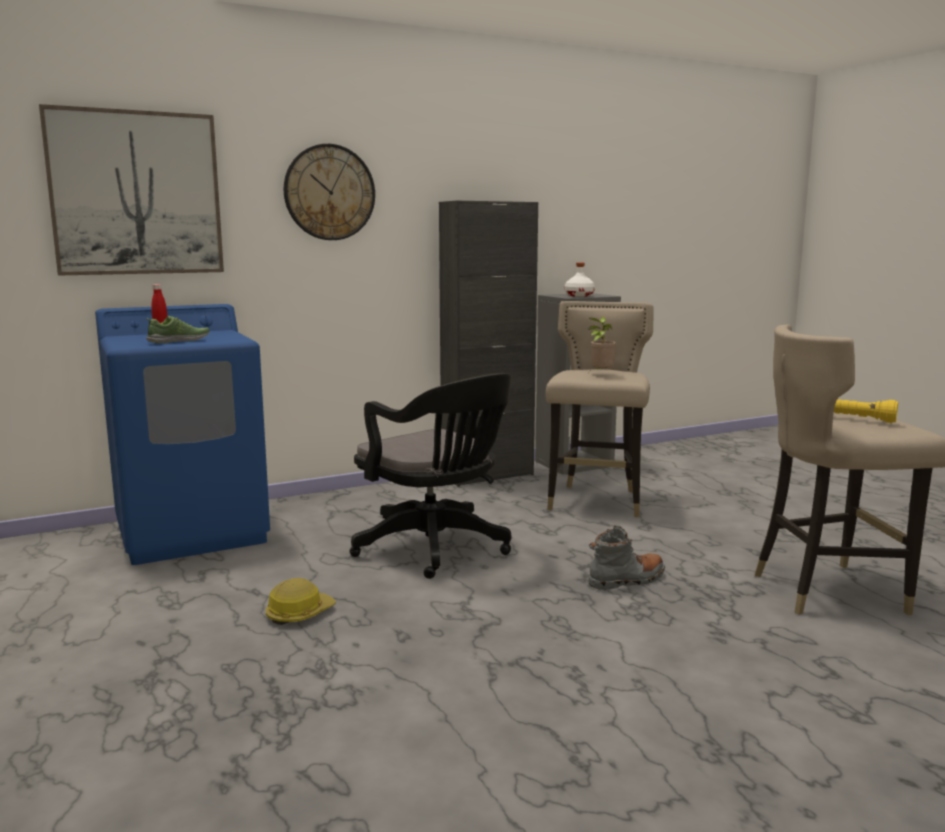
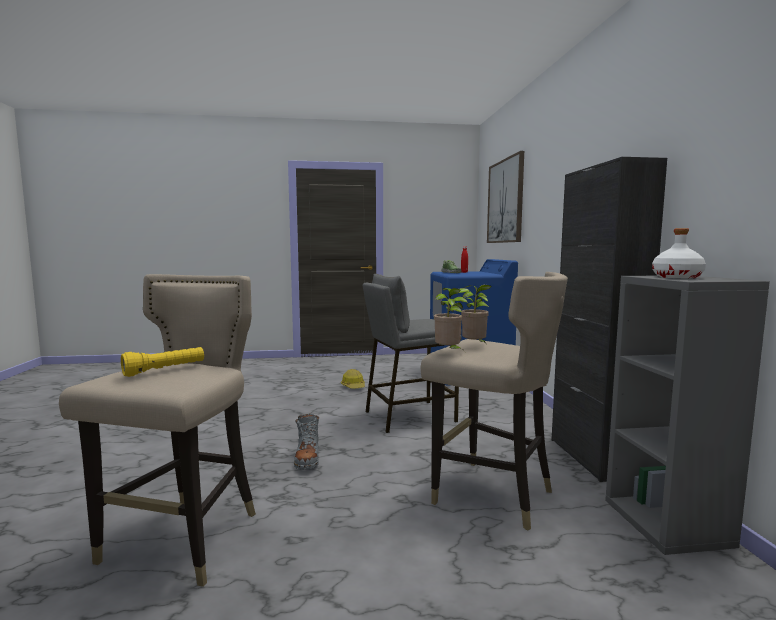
camera: 110 degrees right, 5 degrees down
(329, 192) = (556, 184): wall clock -> none
(436, 549) = (409, 416): black office chair -> grey stool
(634, 378) = (449, 352): none -> potted plant

